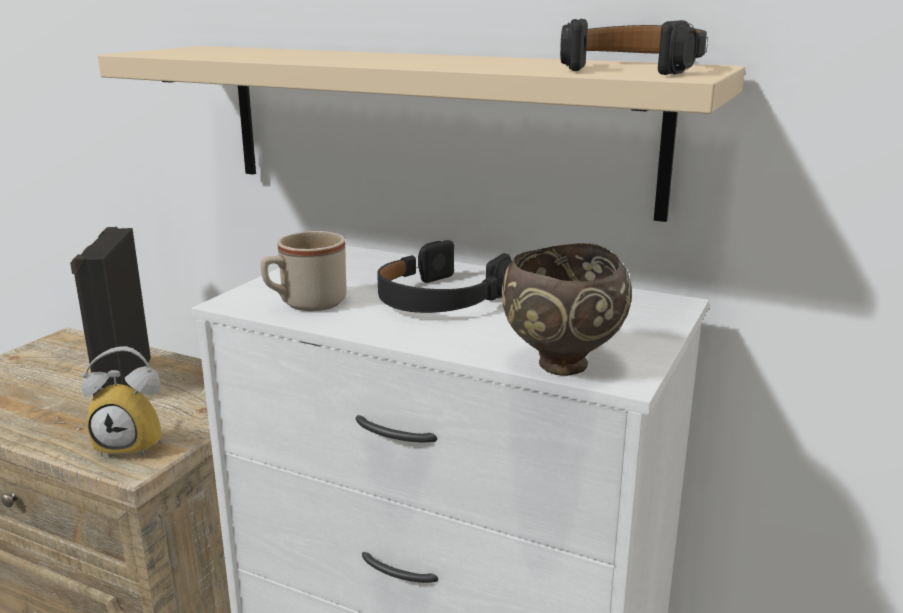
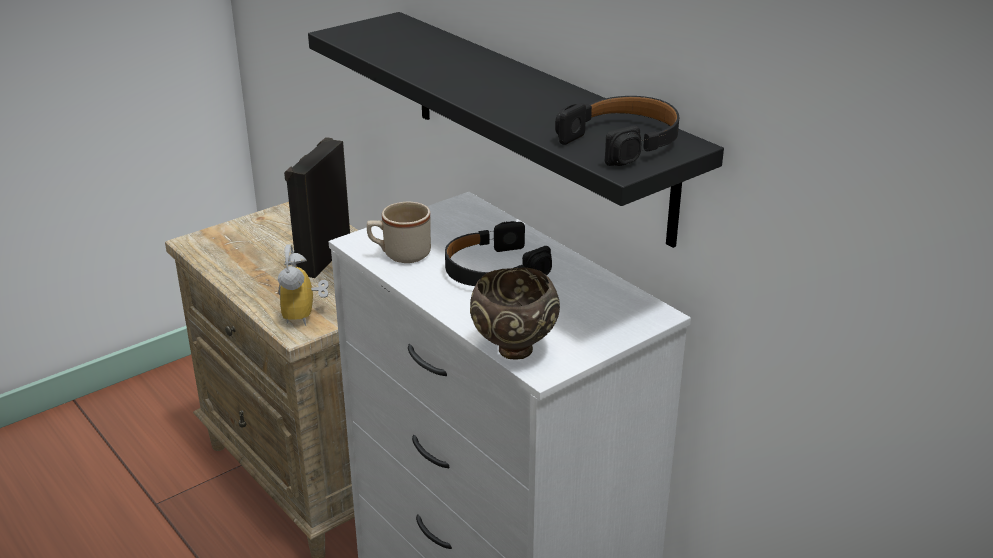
camera: 25 degrees right, 10 degrees up
(135, 444) = (305, 315): alarm clock -> alarm clock turned 60 degrees clockwise
(433, 126) = (537, 123): beige shelf -> black shelf

